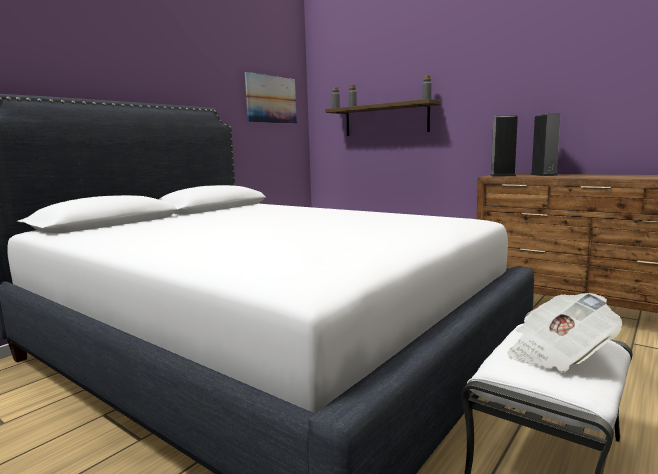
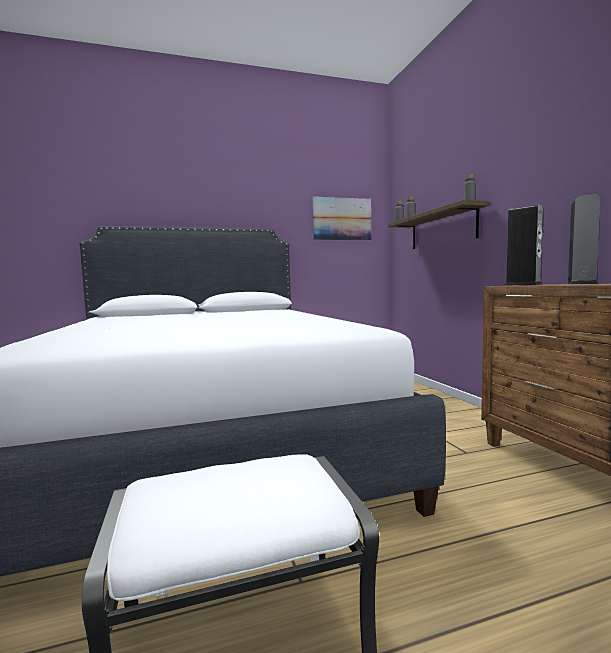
camera: 35 degrees right, 5 degrees down
(557, 354) = (222, 491): newspaper -> none

